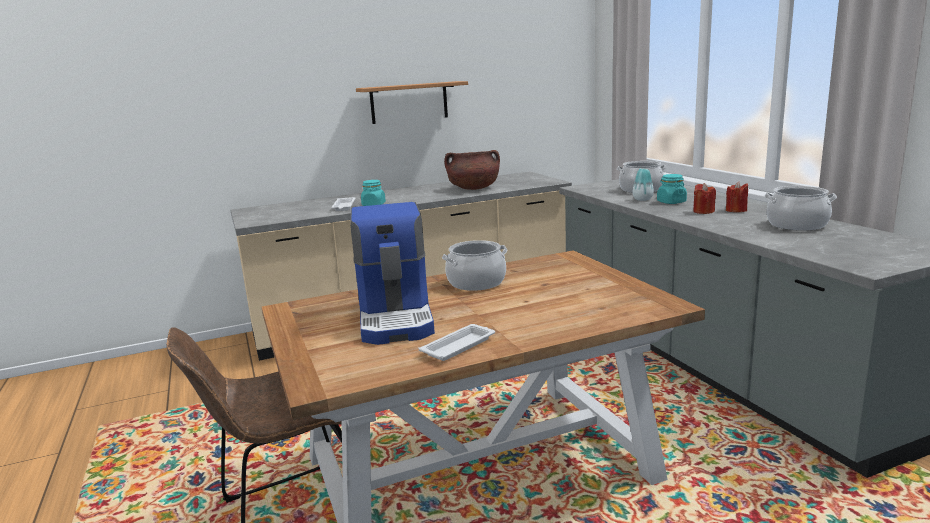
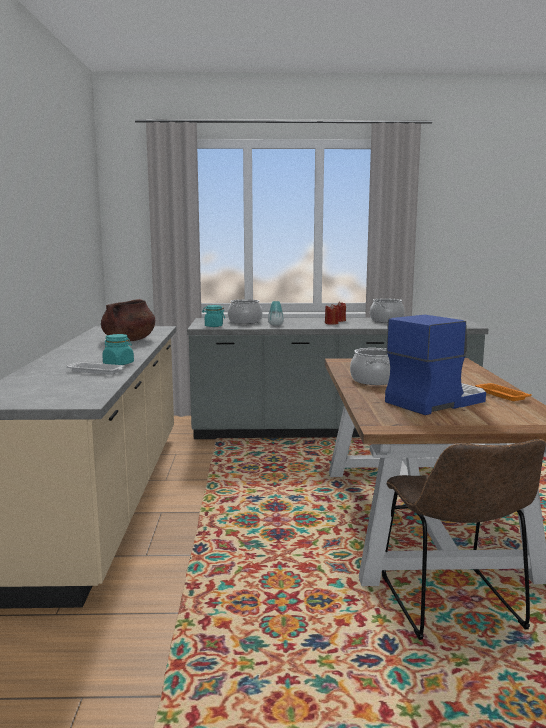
camera: 70 degrees left, 5 degrees down
(397, 317) = (435, 401): coffee machine -> coffee machine turned 45 degrees counterclockwise
(409, 102) = (37, 250): shelf -> none
(459, 346) = (500, 395): white tray -> orange tray
(671, 202) = (295, 323): turquoise jar -> turquoise jar (213, 326)

